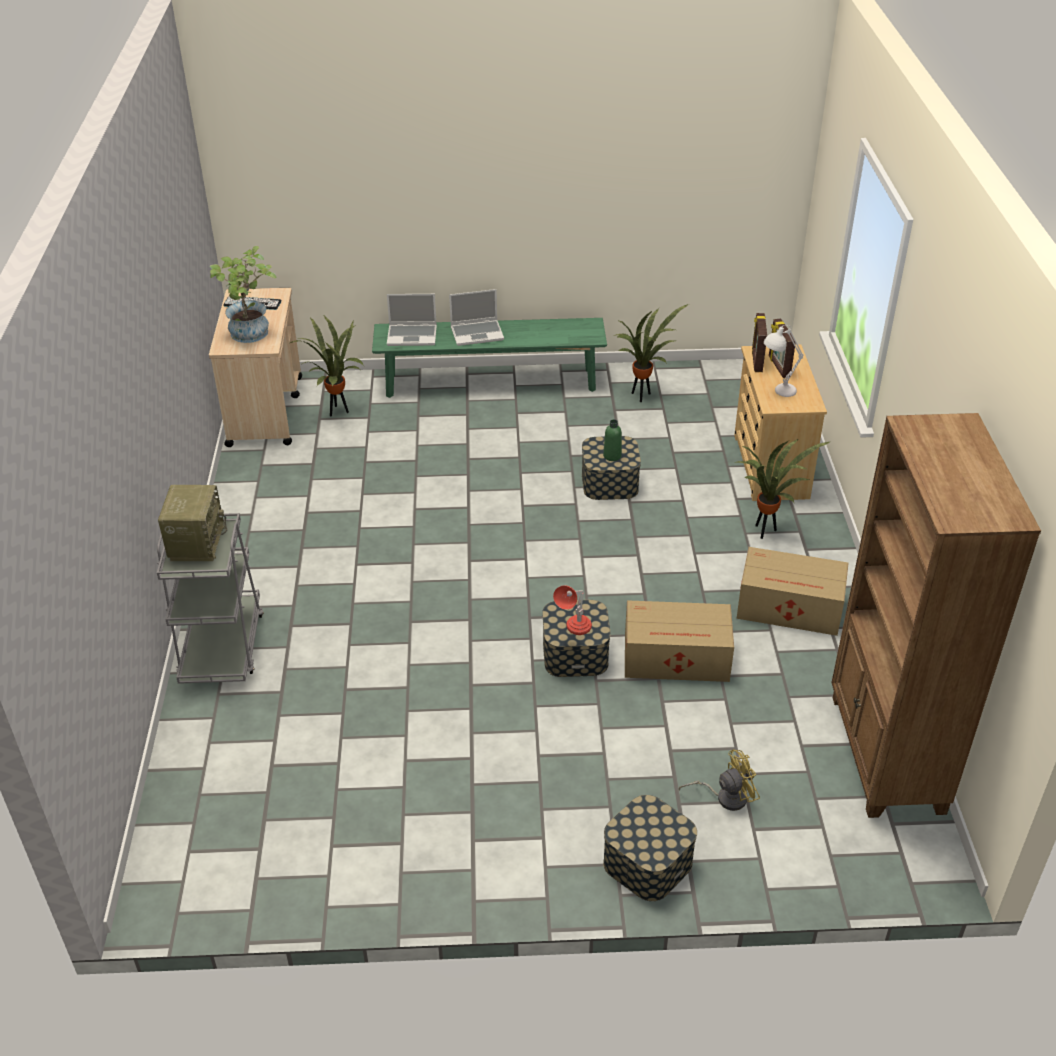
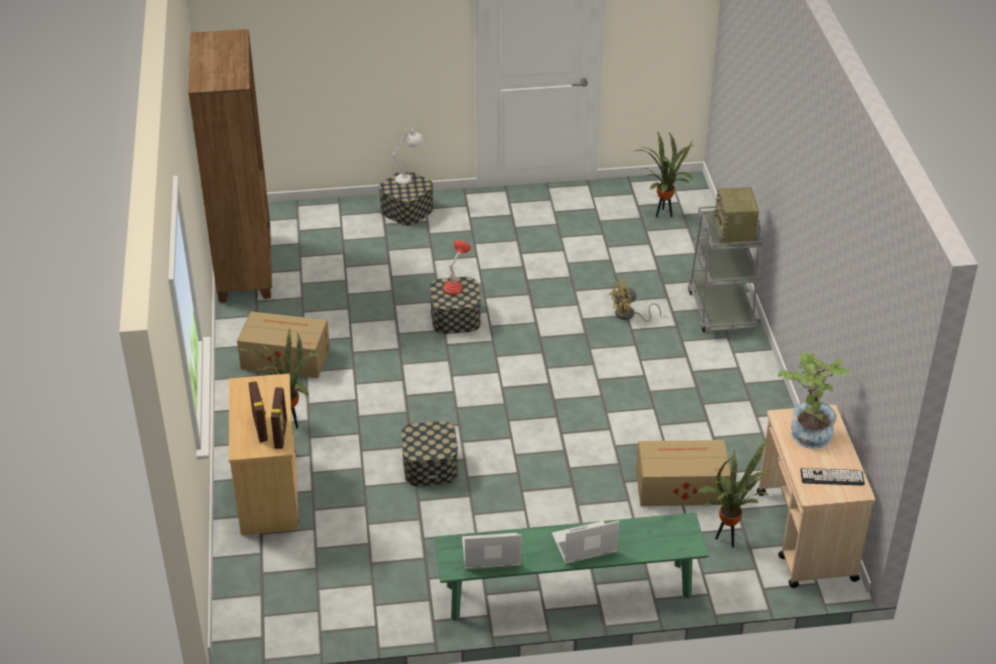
camera: 175 degrees right, 0 degrees up
(413, 336) = (657, 537): laptop -> laptop (490, 553)
(612, 456) = (428, 436): green bottle -> none
(642, 396) = (393, 580): potted plant -> potted plant (662, 214)
(678, 658) = (378, 318): cardboard box -> cardboard box (679, 486)
(725, 797) = (356, 241): yellow fan -> yellow fan (629, 315)
(776, 391) = (270, 398): white table lamp -> white table lamp (410, 178)

